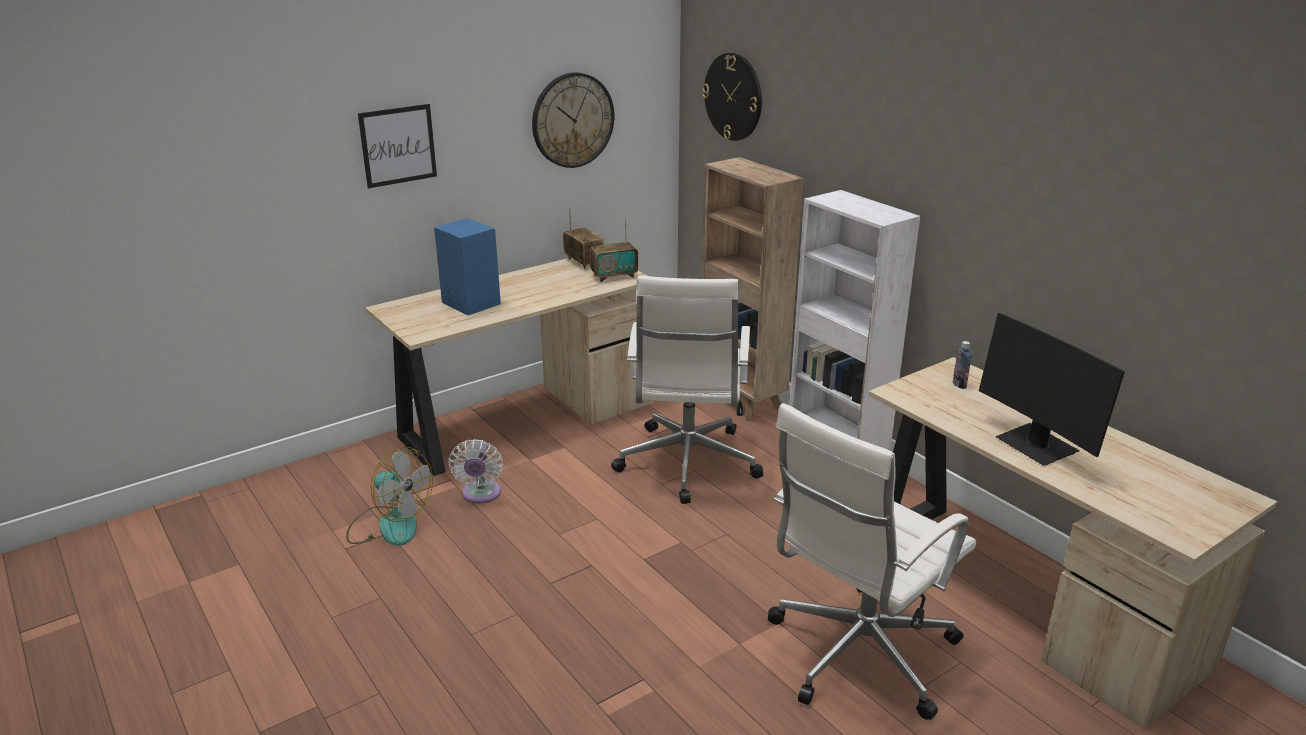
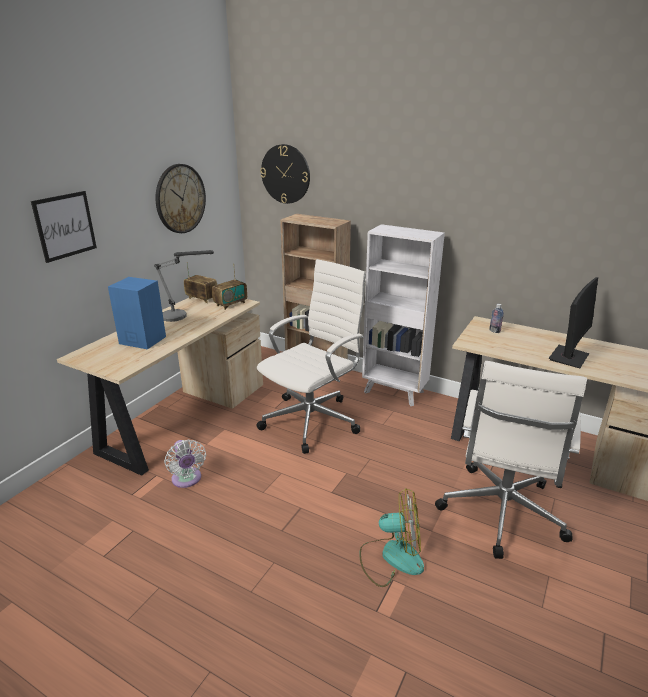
camera: 25 degrees left, 0 degrees up
(389, 525) = (129, 524): fan -> fan (391, 557)
(540, 281) = (181, 316): none -> table lamp
(687, 464) = (313, 420): white office chair -> white office chair turned 120 degrees counterclockwise
(1036, 446) = (568, 357): monitor -> monitor turned 90 degrees counterclockwise

